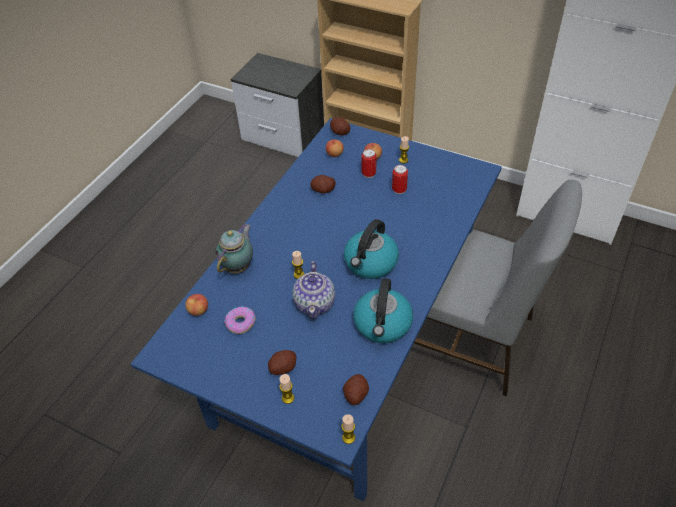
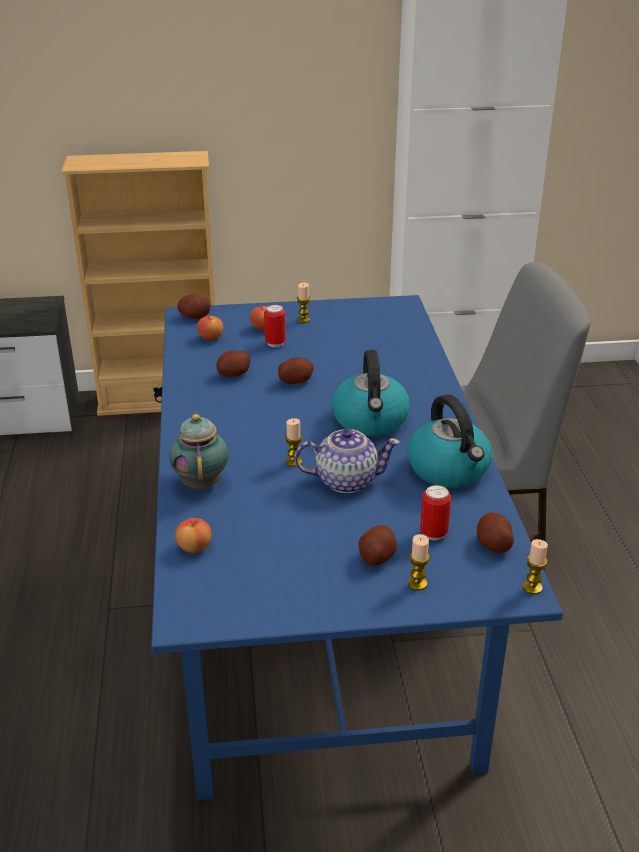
camera: 35 degrees left, 15 degrees down
(241, 323) = (269, 536): donut -> none
(315, 303) = (345, 480): teapot -> teapot turned 60 degrees counterclockwise
(354, 211) = (295, 381): none -> potato
(399, 190) = (328, 346): can -> can (433, 533)

